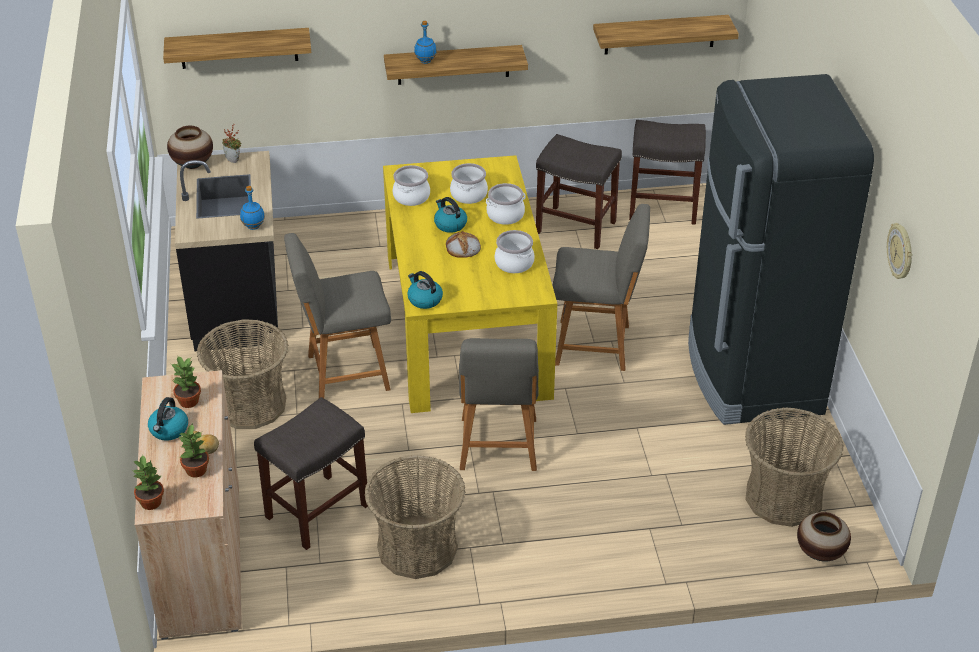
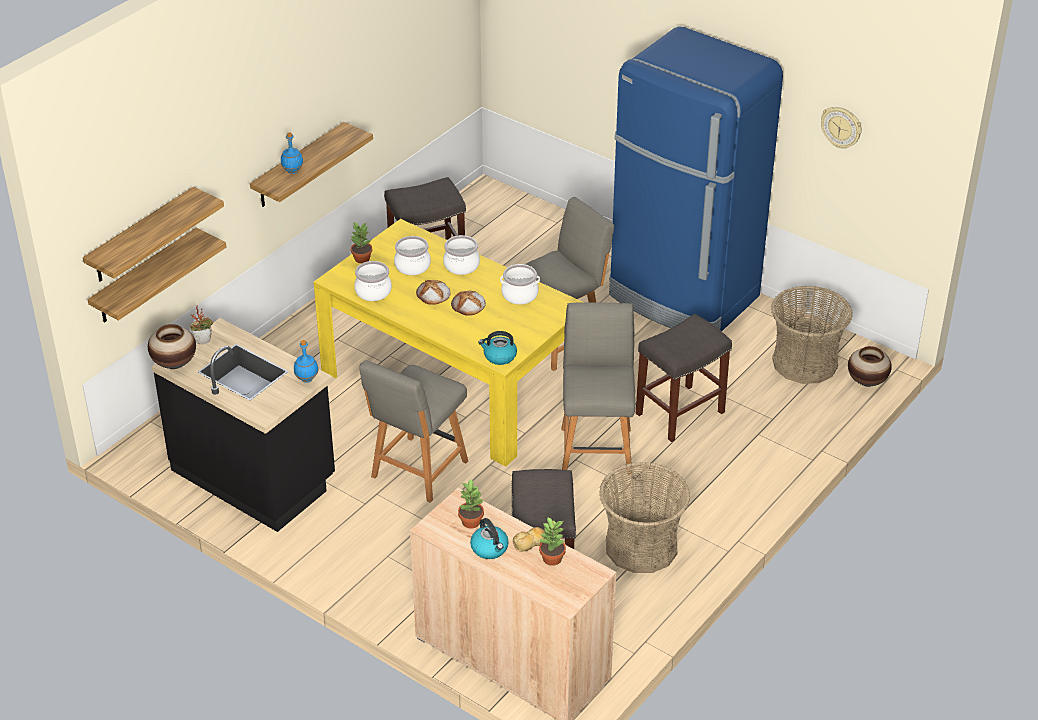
camera: 45 degrees left, 0 degrees up
(150, 502) = (556, 598): potted plant -> potted plant (361, 258)
(250, 404) = (382, 538): basket -> none
(450, 224) = (433, 295): kettle -> bread
(498, 447) = (596, 448): grey chair -> grey chair turned 135 degrees counterclockwise
(660, 34) = (431, 63): shelf -> shelf (145, 277)
(664, 207) = (468, 216): grey stool -> grey stool (680, 412)
(752, 374) = (683, 297): black fridge -> blue fridge

